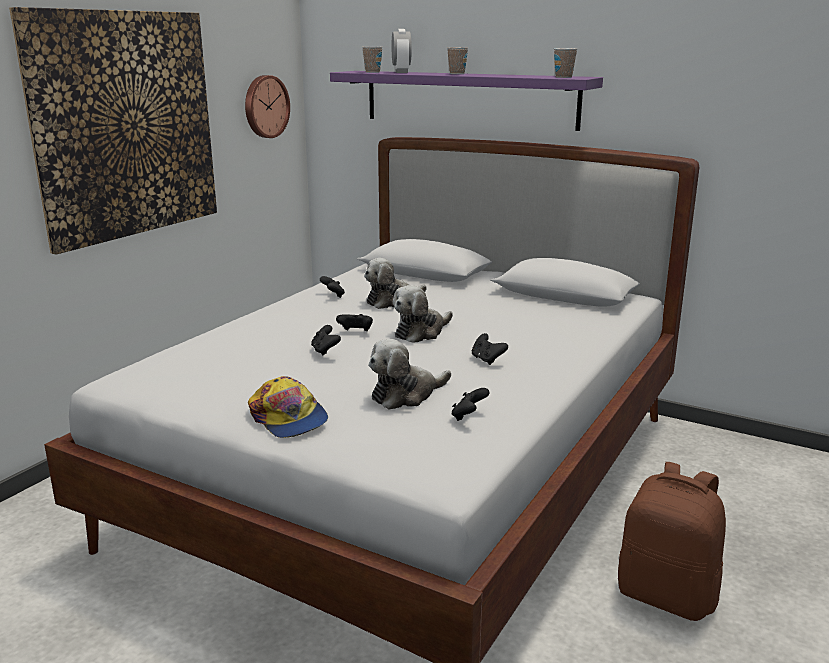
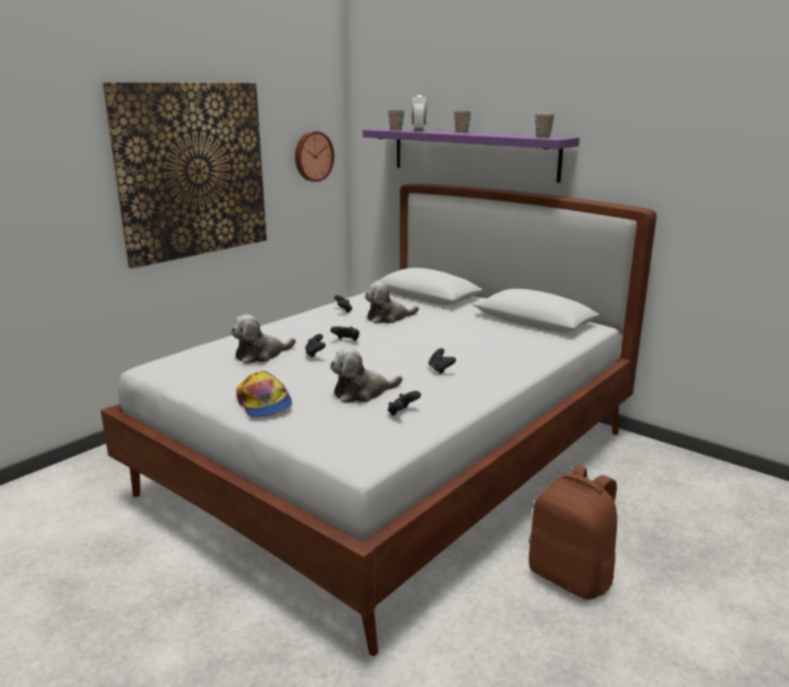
camera: 10 degrees right, 0 degrees up
(421, 332) = (398, 344): plush toy -> plush toy (261, 355)

